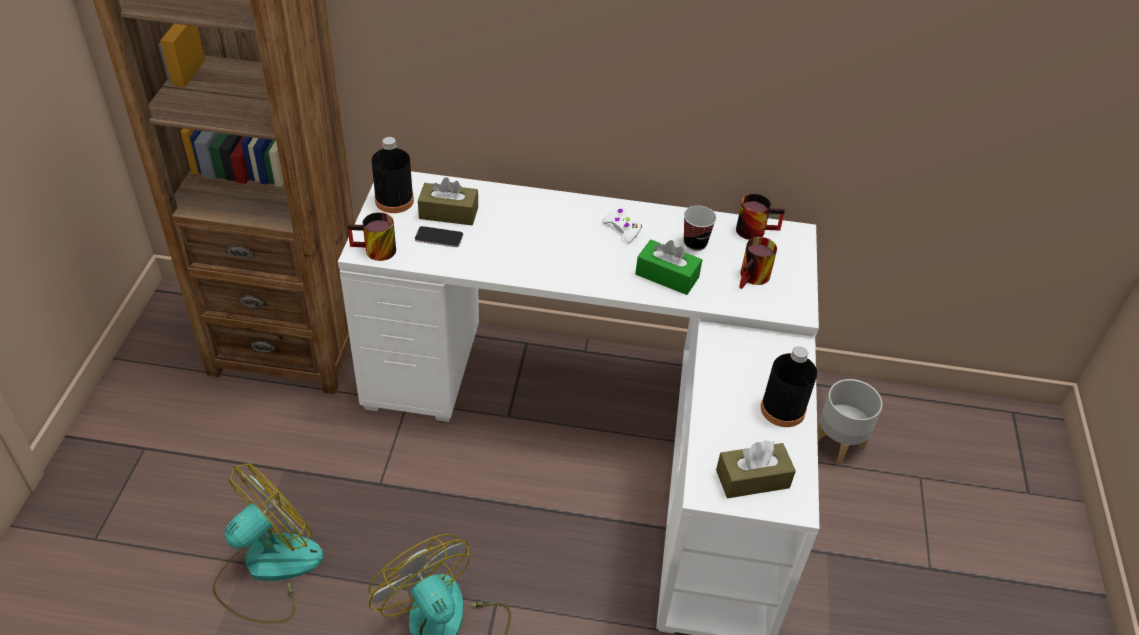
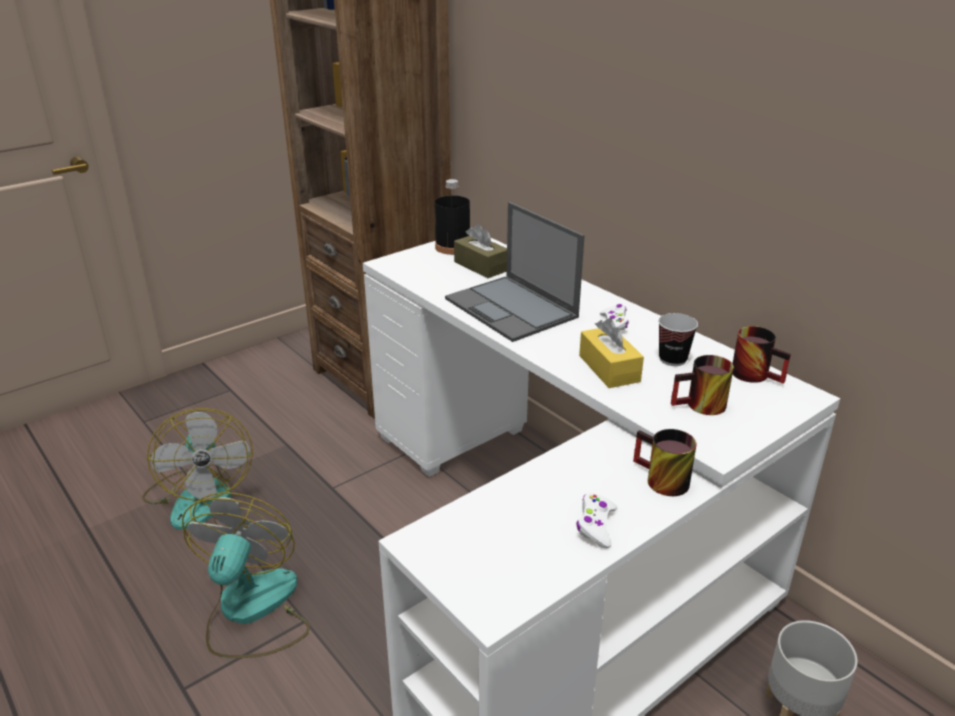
camera: 45 degrees right, 15 degrees down
(267, 569) = (200, 495): fan -> fan turned 75 degrees clockwise
(374, 252) = (394, 266): mug -> mug (659, 481)
(439, 237) = (451, 275): phone -> none
(533, 251) = (512, 308): none -> laptop
(667, 276) = (609, 368): green tissue box -> yellow tissue box
(752, 479) = (478, 560): brown tissue box -> none
(782, 409) = (596, 525): black bottle -> white game controller

